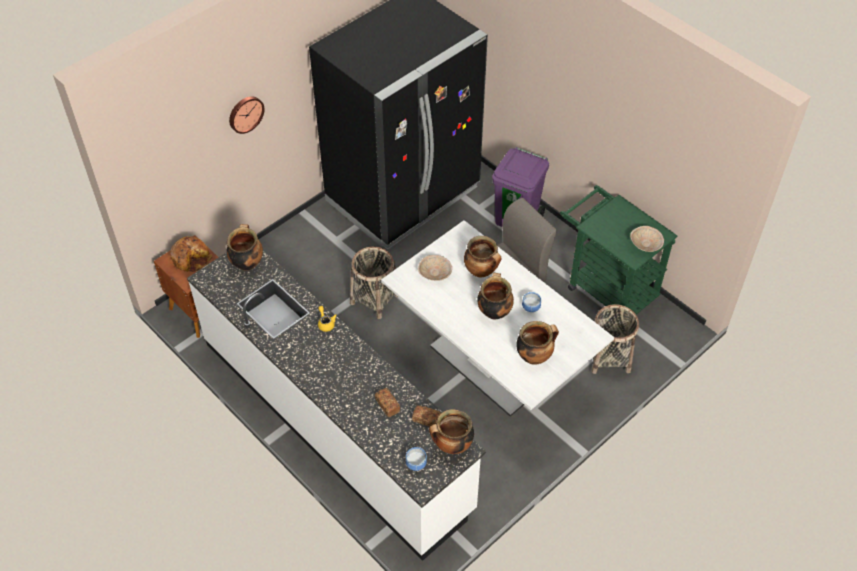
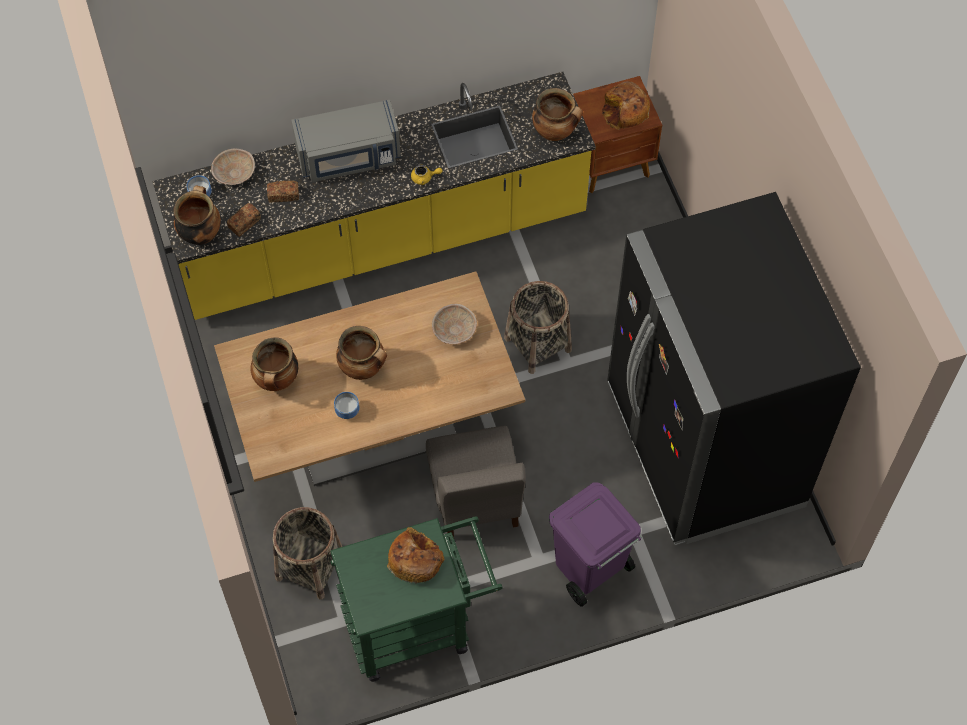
camera: 115 degrees right, 10 degrees up
(245, 113) = (731, 132): wall clock -> none
(330, 377) = (349, 157): none -> grey microwave
(335, 423) = (382, 241): white counter -> yellow counter
(482, 271) = (430, 382): cooking pot -> none
(491, 363) = (375, 429): white dining table -> brown dining table
(610, 226) = (415, 559): none -> bread
(646, 245) = (362, 586): beige bowl -> beige bowl (234, 173)

